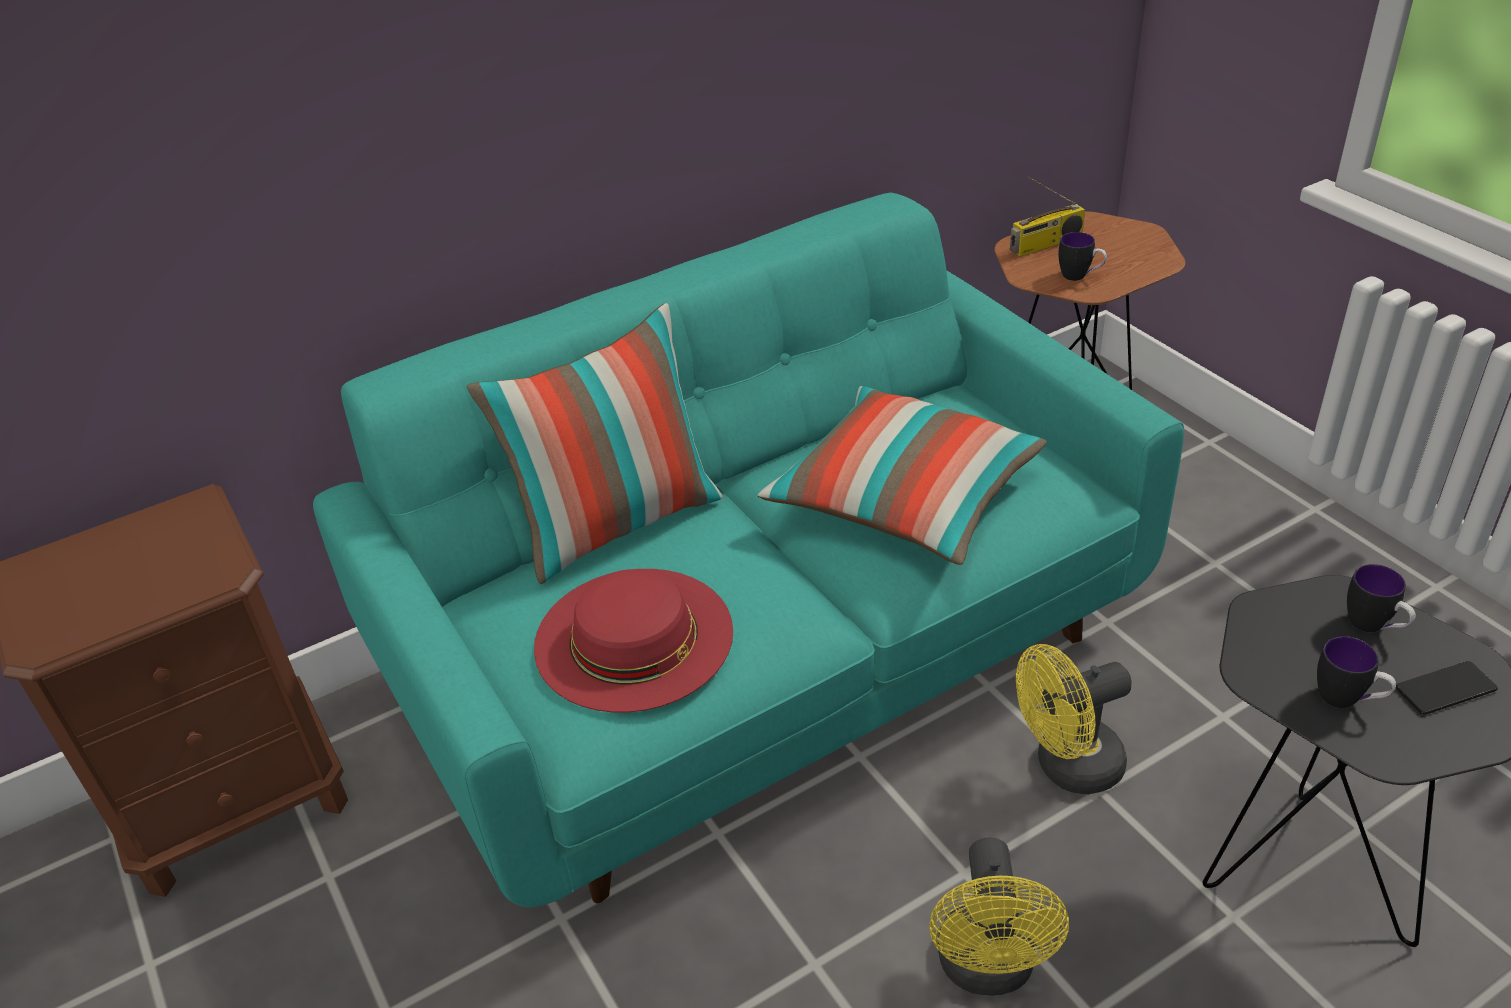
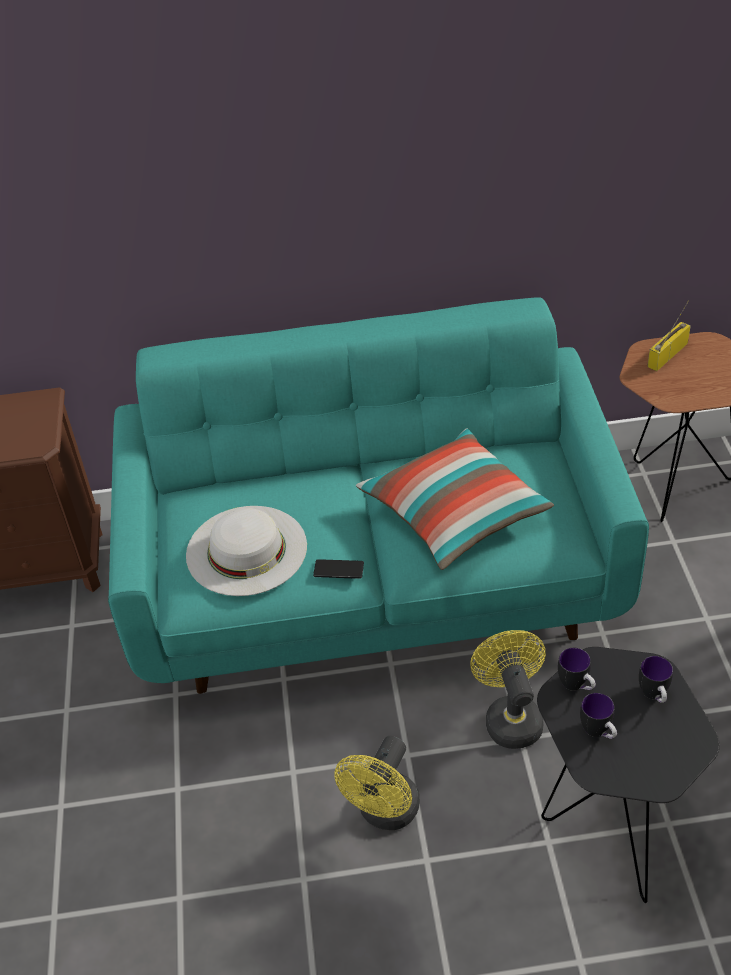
camera: 25 degrees right, 5 degrees up
(617, 524) = (281, 474): pillow -> none
(634, 637) = (246, 550): red hat -> white hat
(1045, 244) = (667, 354): radio -> radio turned 135 degrees clockwise
(1067, 767) = (510, 716): yellow fan -> yellow fan turned 75 degrees clockwise
(1080, 277) = (671, 387): mug -> mug (576, 686)
(1445, 689) = (664, 748): phone -> phone (338, 569)

